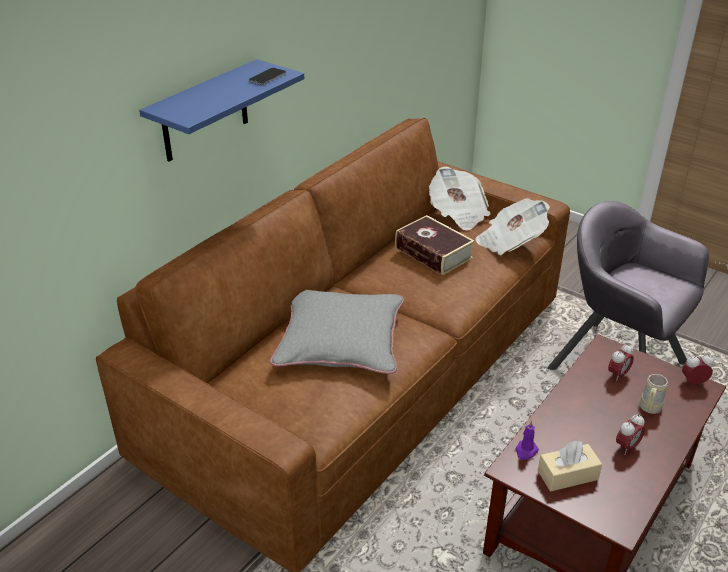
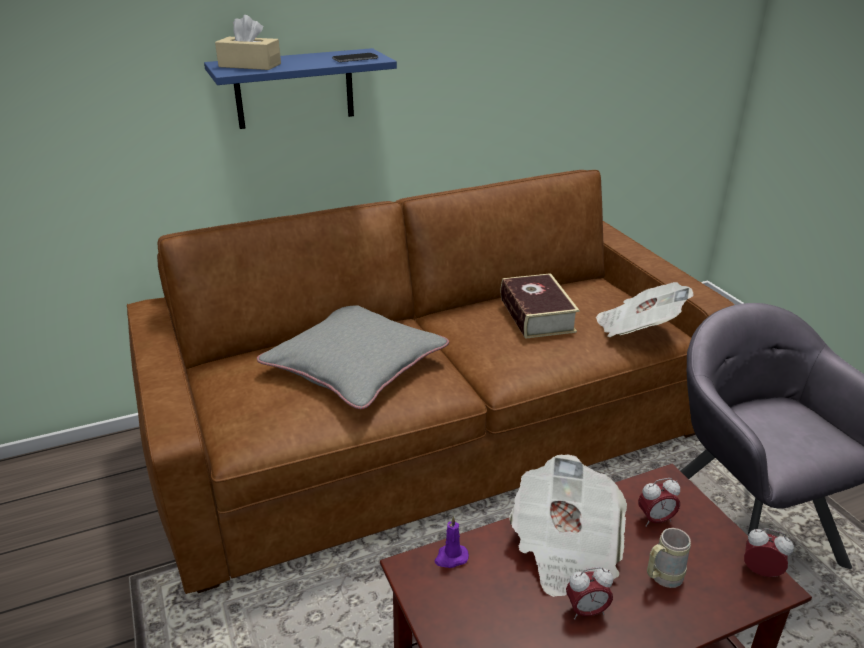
camera: 30 degrees right, 5 degrees down
(458, 213) = (603, 287): newspaper -> newspaper (565, 548)
(567, 475) = (474, 609): beige tissue box -> beige tissue box (250, 65)

